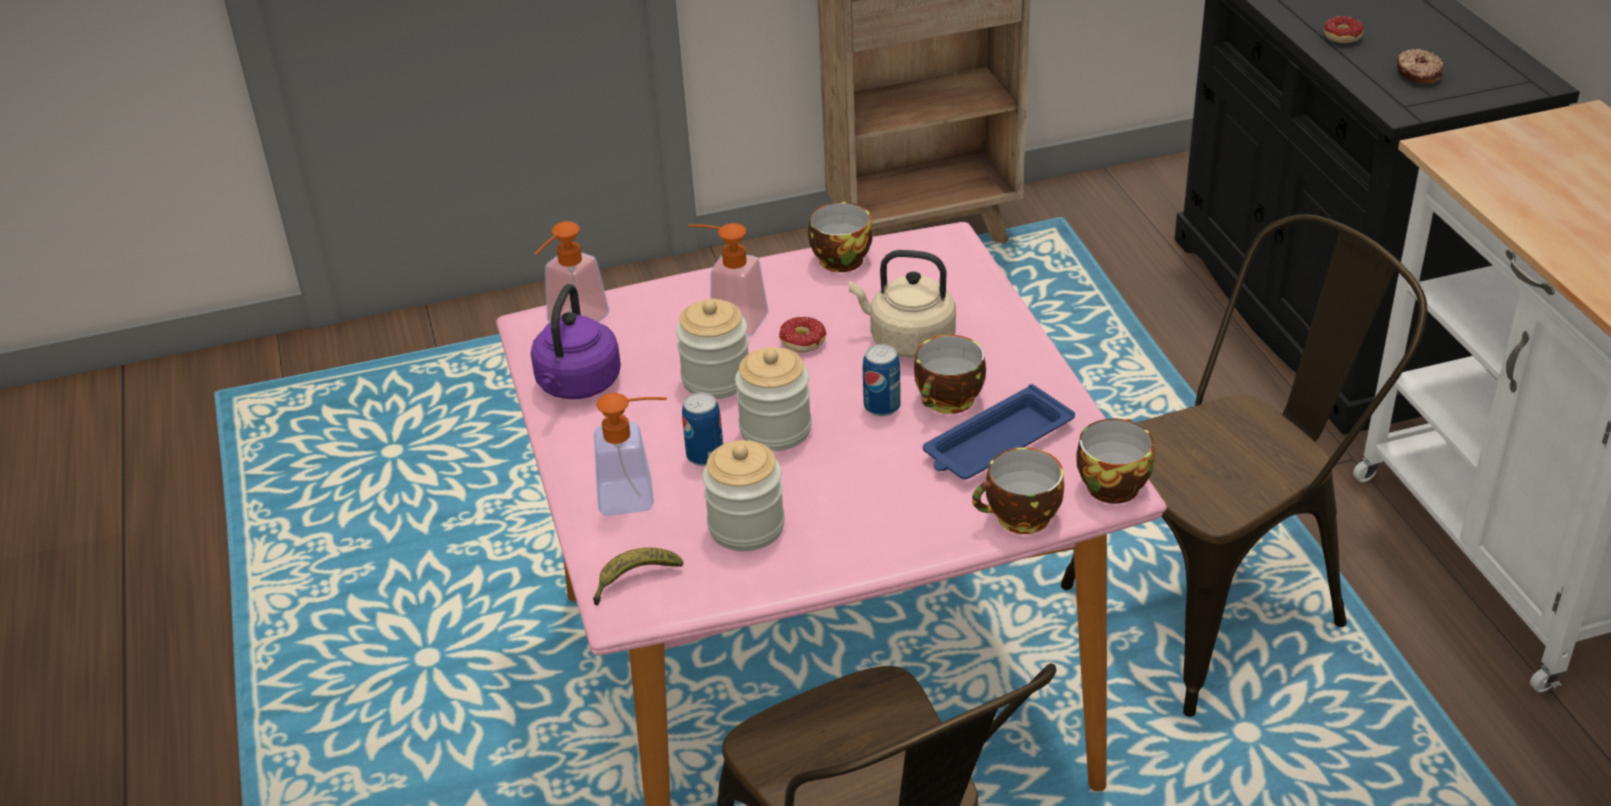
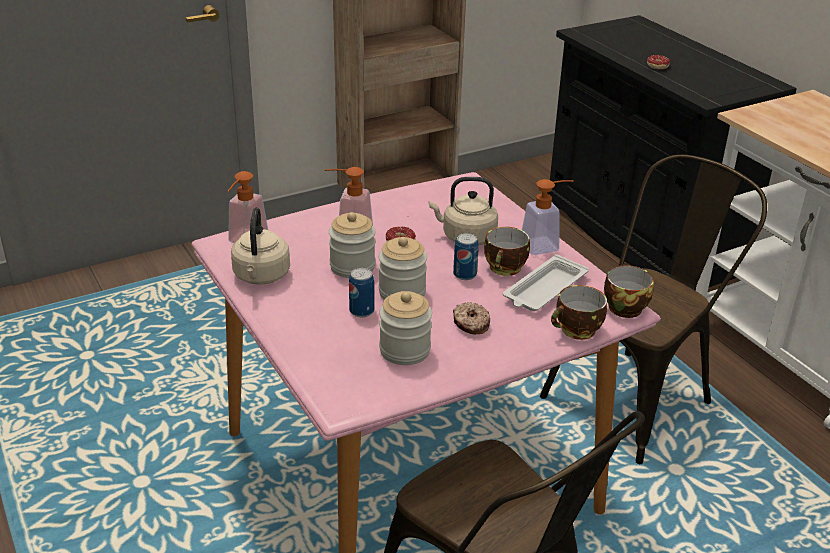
camera: 15 degrees left, 5 degrees down
(577, 386) = (261, 277): purple kettle -> beige kettle
(634, 581) = (342, 390): banana -> none
(638, 496) = (325, 338): soap dispenser -> soap dispenser (545, 245)
(837, 259) = (404, 195): cup -> none
(996, 443) = (544, 290): blue tray -> white tray
(1418, 74) = (707, 82): donut -> donut (470, 324)

